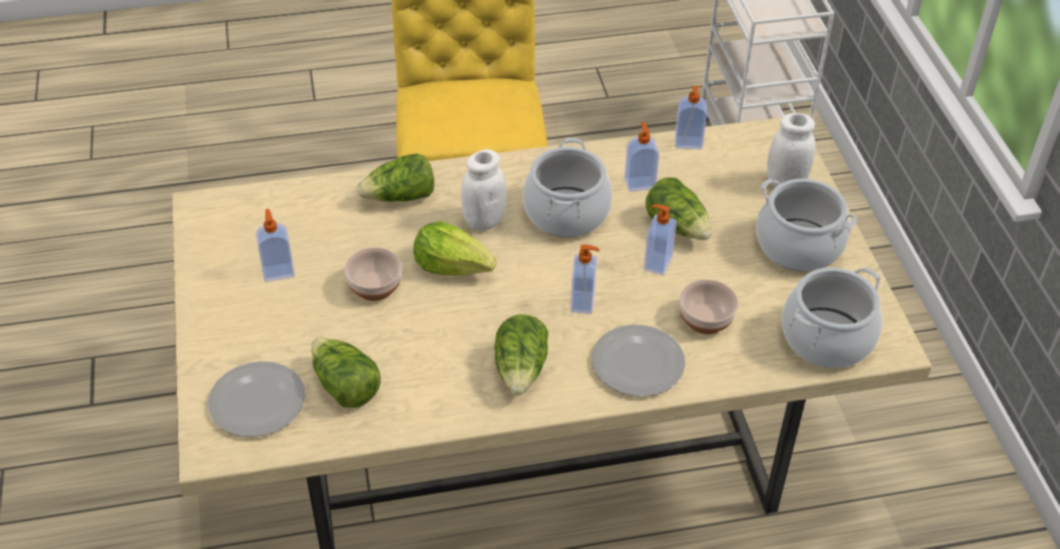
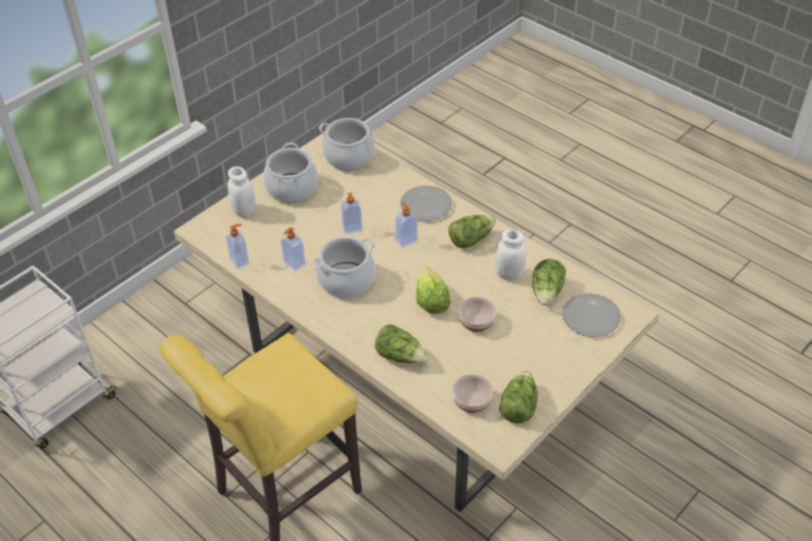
camera: 125 degrees left, 0 degrees up
(278, 271) = (508, 370): soap dispenser -> none
(484, 221) = (384, 309): white jar -> white jar (509, 274)
(677, 226) = (316, 234): lettuce -> lettuce (518, 406)
(706, 319) = (375, 196): bowl -> bowl (471, 401)

